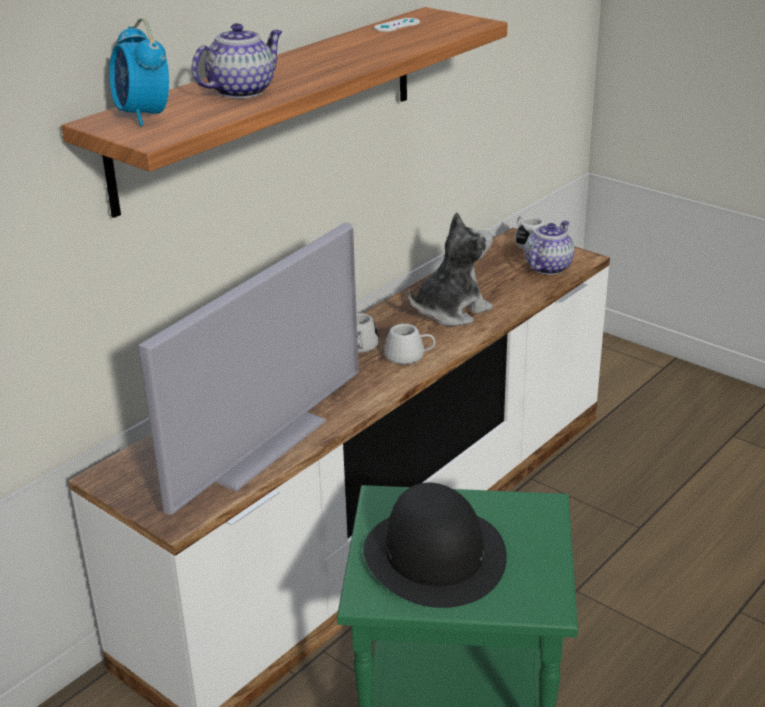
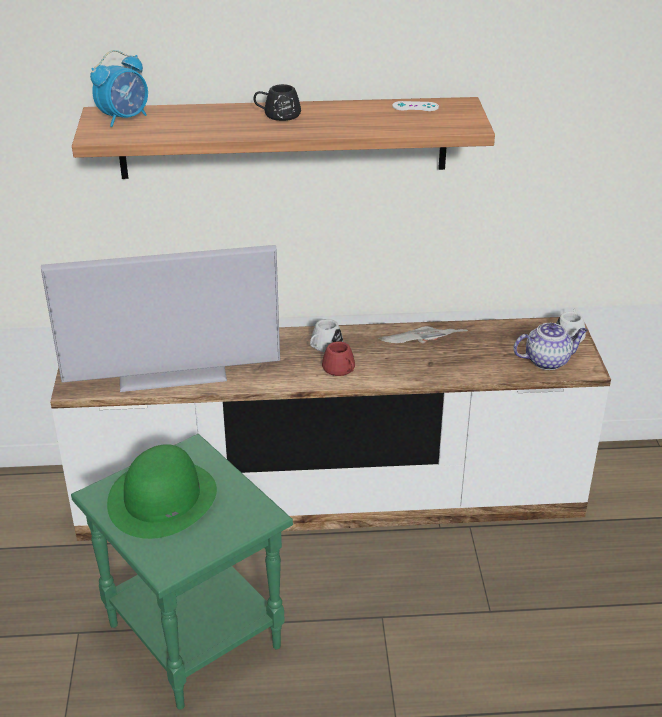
camera: 45 degrees right, 5 degrees up
(143, 116) = (124, 118): alarm clock -> alarm clock turned 150 degrees counterclockwise
(242, 91) = (207, 122): teapot -> none
(295, 65) = (277, 115): none -> black mug
(409, 356) = (341, 370): white mug -> red mug
(435, 555) = (162, 498): black hat -> green hat
(451, 311) = (420, 355): plush toy -> newspaper

